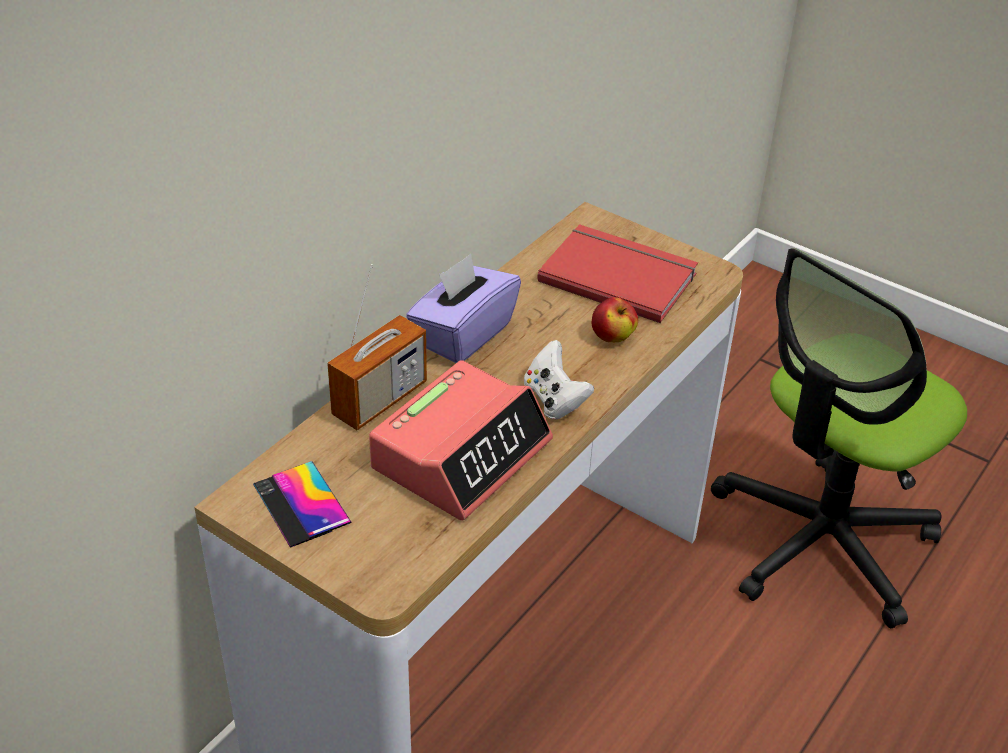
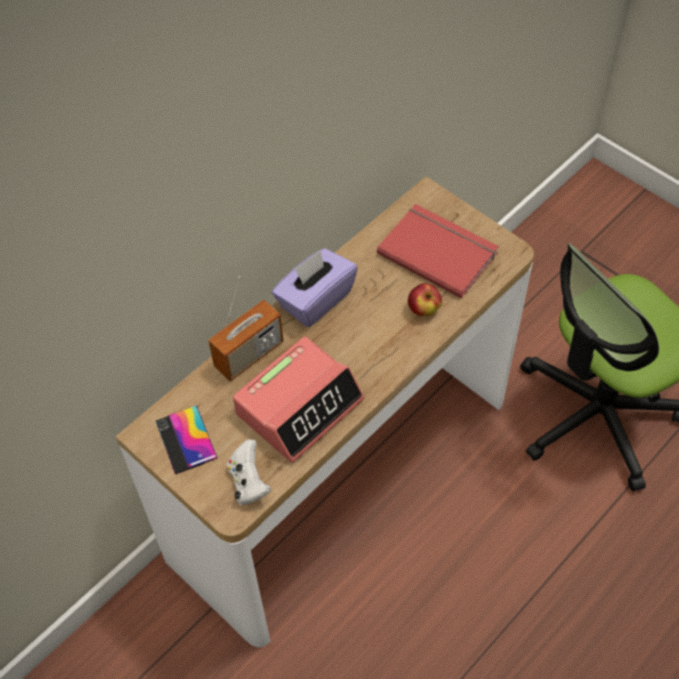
camera: 10 degrees right, 15 degrees up
(554, 400) = (372, 363): white game controller -> white game controller (248, 482)

